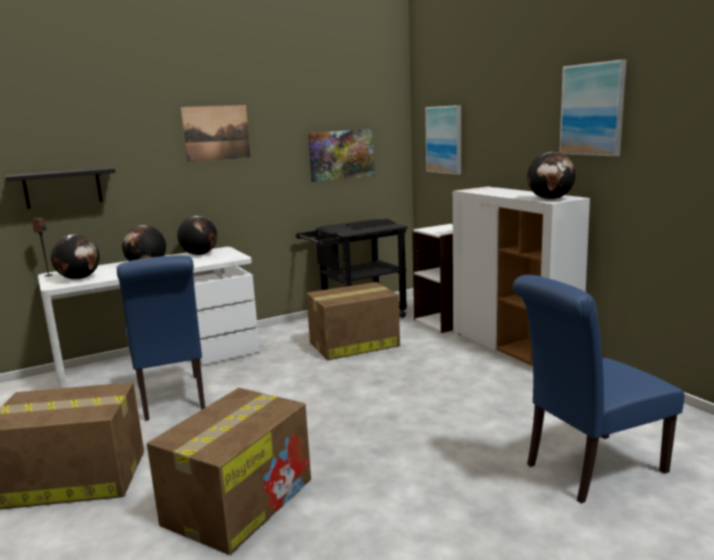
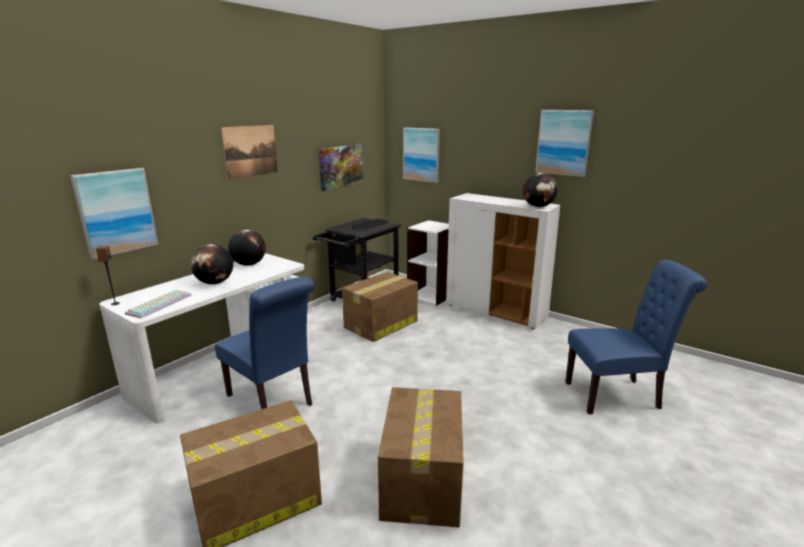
camera: 25 degrees left, 5 degrees up
(63, 188) = (116, 212): black shelf -> picture
(79, 278) = (159, 304): globe -> keyboard
(588, 469) = (618, 395): blue chair -> blue chair turned 135 degrees counterclockwise

